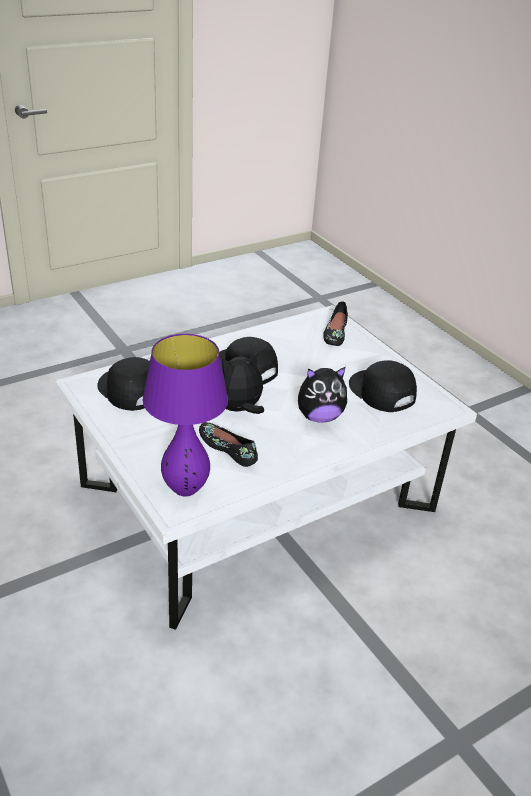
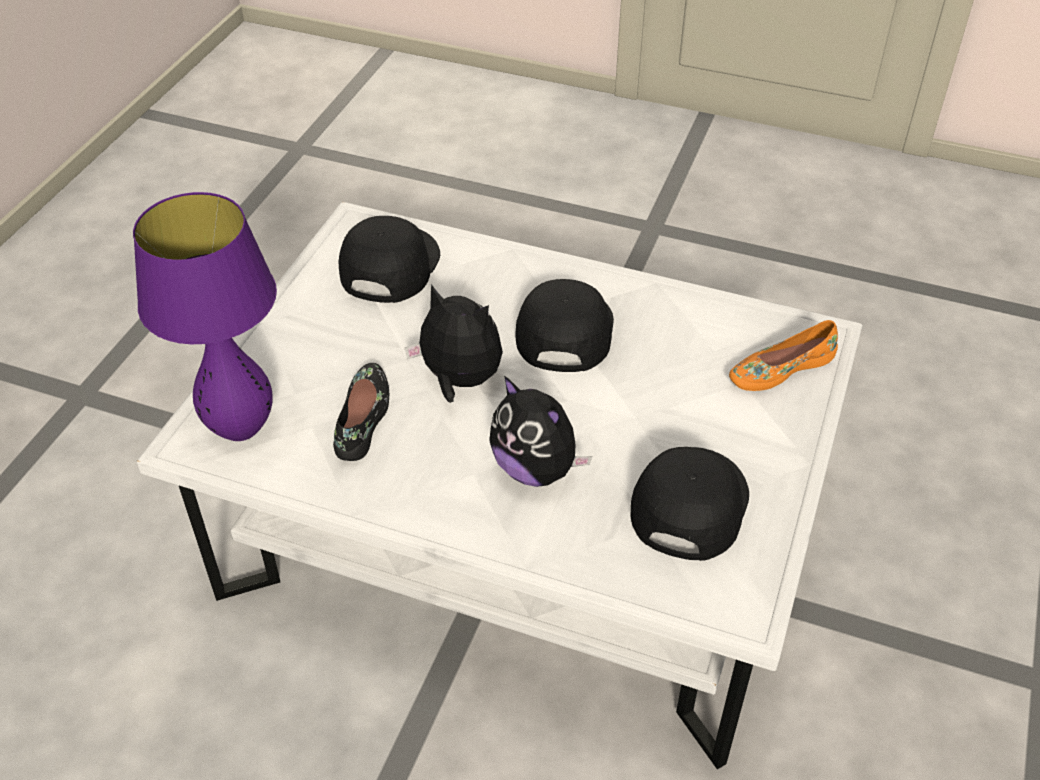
camera: 55 degrees right, 10 degrees up
(335, 333) = (780, 368): black shoe -> orange shoe

